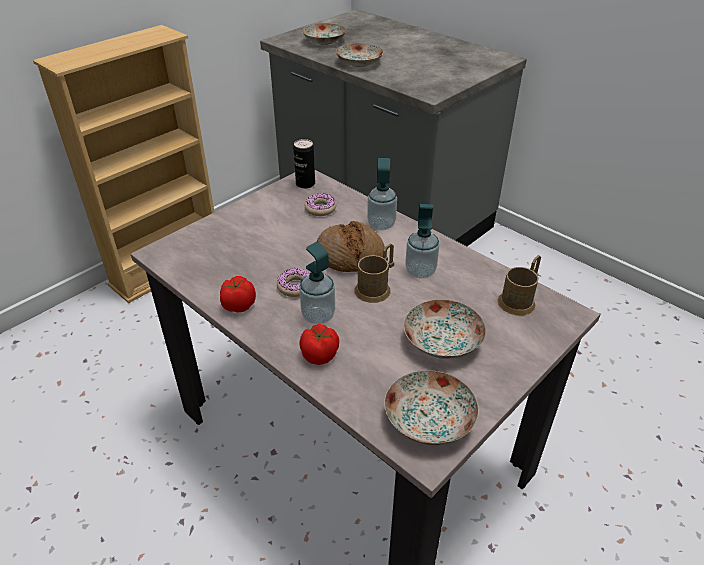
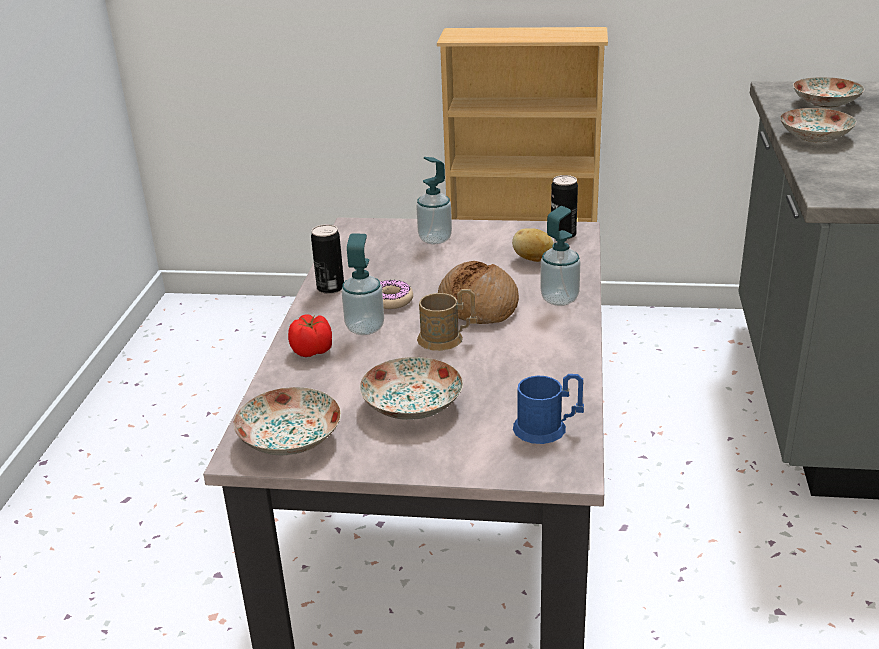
camera: 55 degrees right, 10 degrees down
(238, 305) = (330, 288): tomato -> can
(320, 209) = (533, 259): donut -> potato
(420, 271) = (510, 351): soap dispenser -> soap dispenser (435, 239)
(519, 300) = (547, 428): brown mug -> blue mug

